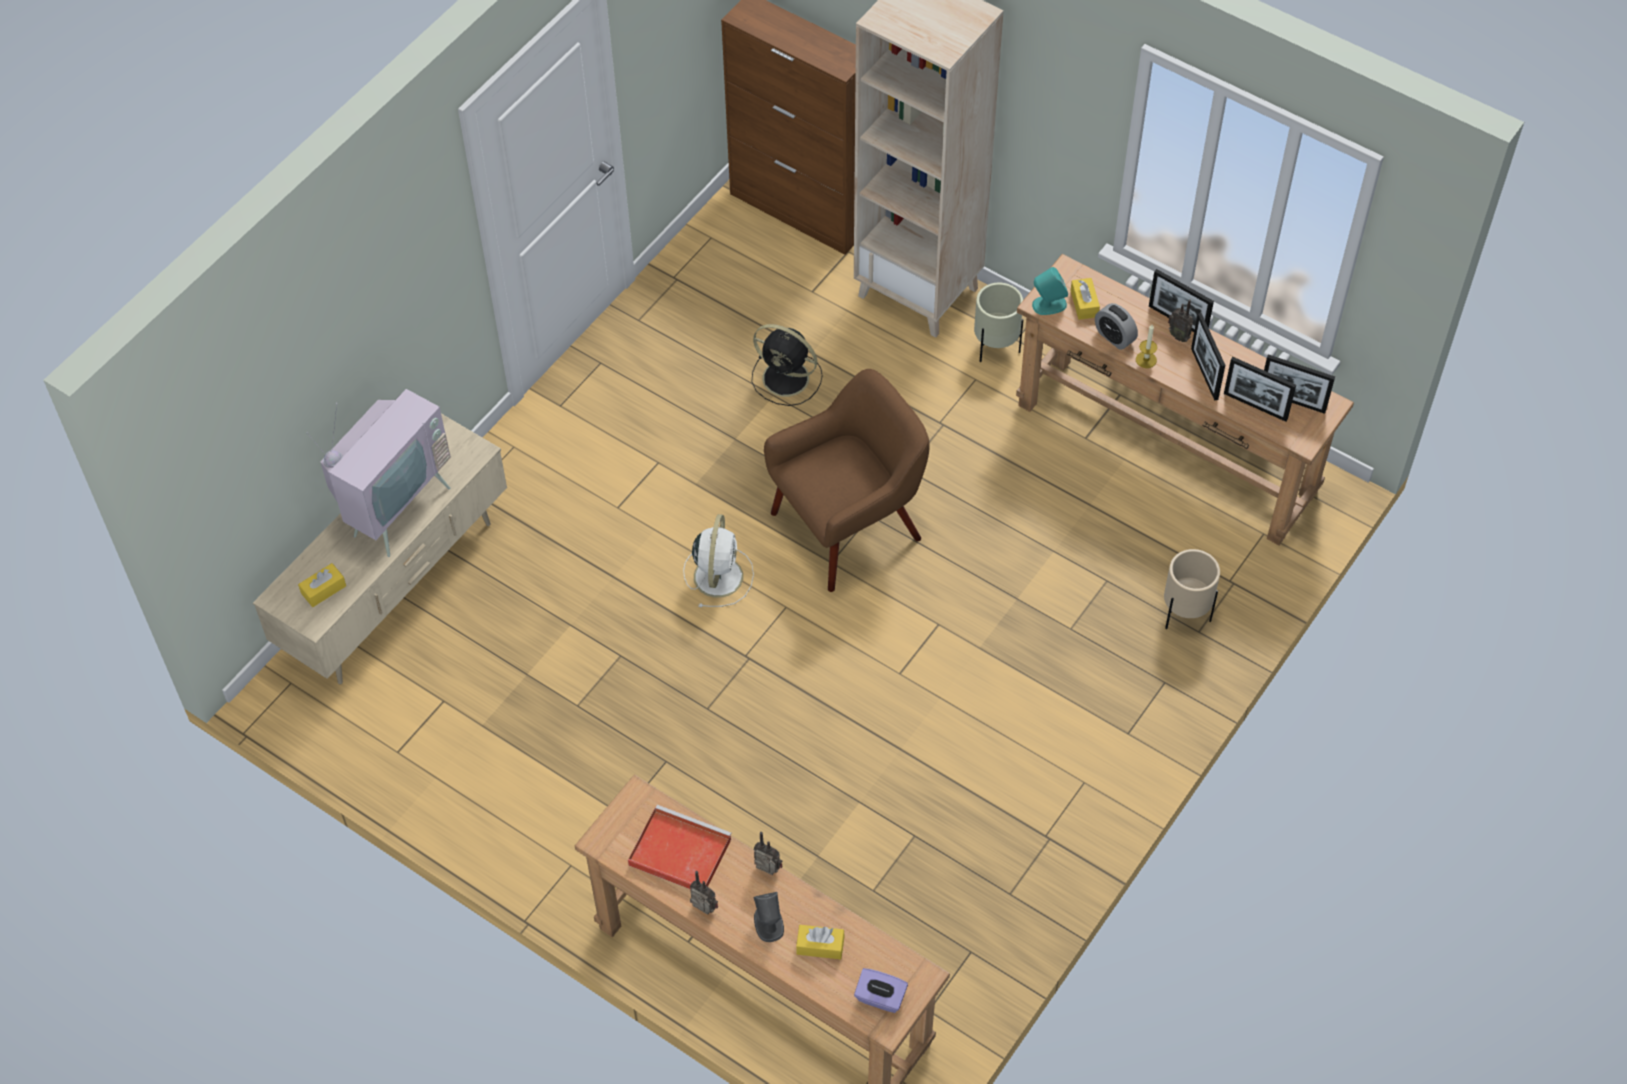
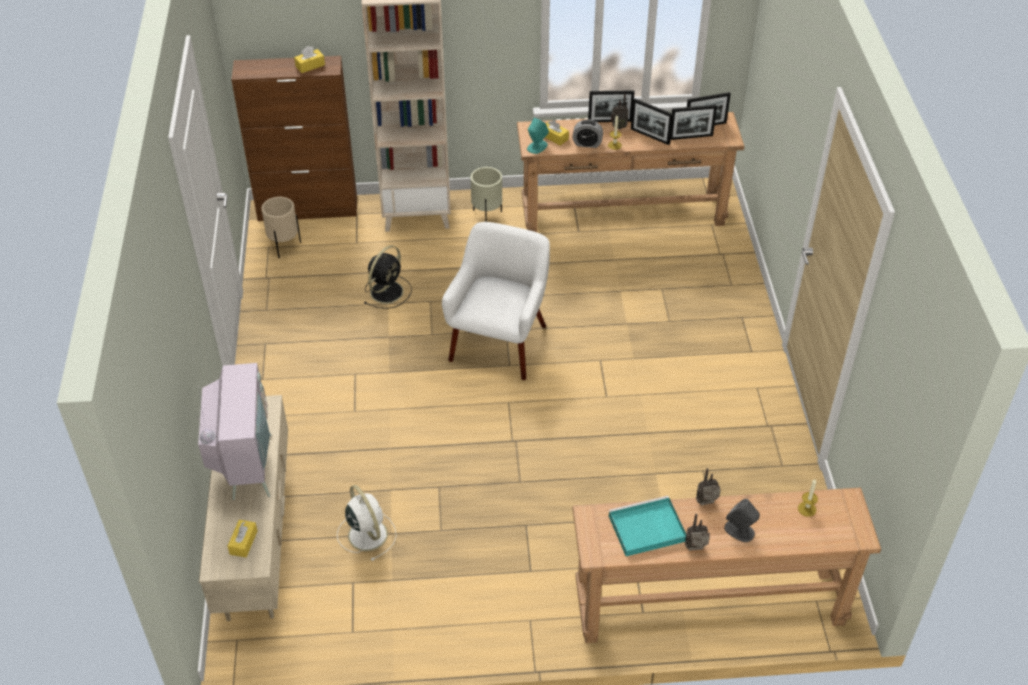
camera: 40 degrees left, 10 degrees down
(678, 852) = (645, 529): red tray -> turquoise tray
(718, 575) = (452, 409): white fan -> white fan (367, 533)
(788, 379) = (387, 291): black fan -> black fan turned 45 degrees counterclockwise
(820, 946) = (780, 522): yellow tissue box -> yellow tissue box (310, 66)
(849, 526) = (500, 342): brown armchair -> white armchair
(864, 953) = (807, 509): none -> candle
(880, 998) = (842, 526): purple tissue box -> none
(1185, 614) = (716, 281): beige planter -> beige planter (284, 246)

